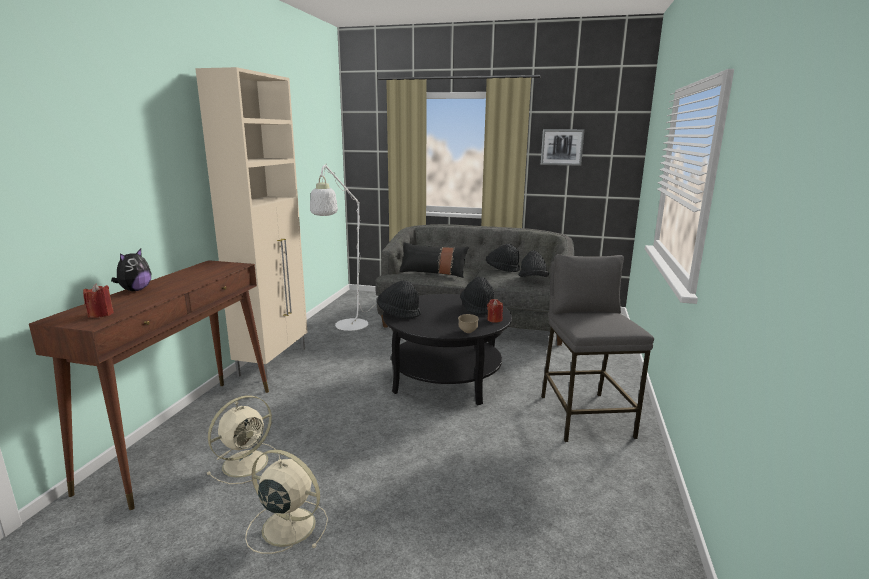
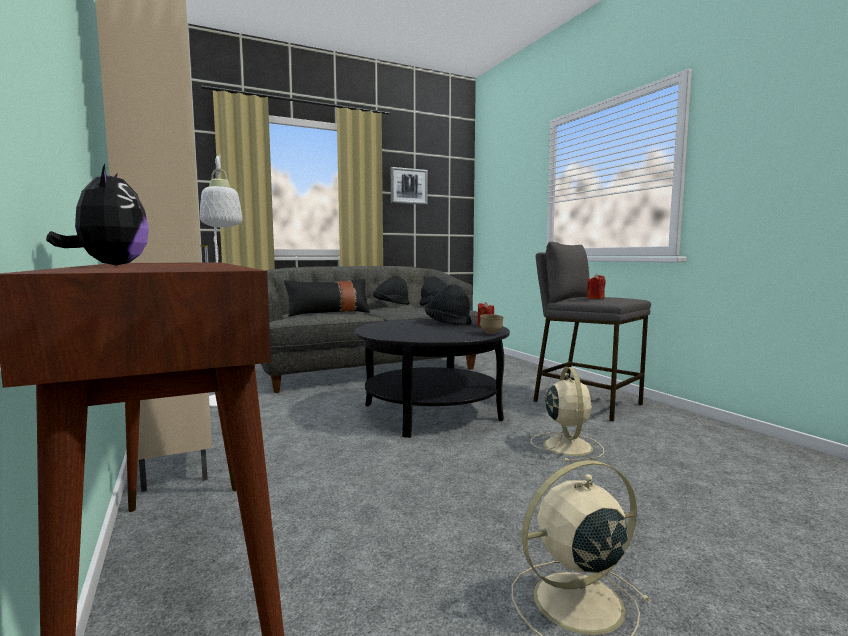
camera: 40 degrees left, 10 degrees down
(101, 314) = (176, 268): red candle -> red candle (595, 298)
(247, 462) = (373, 571): beige fan -> beige fan (567, 445)
(399, 313) = (387, 335): black hat -> none

